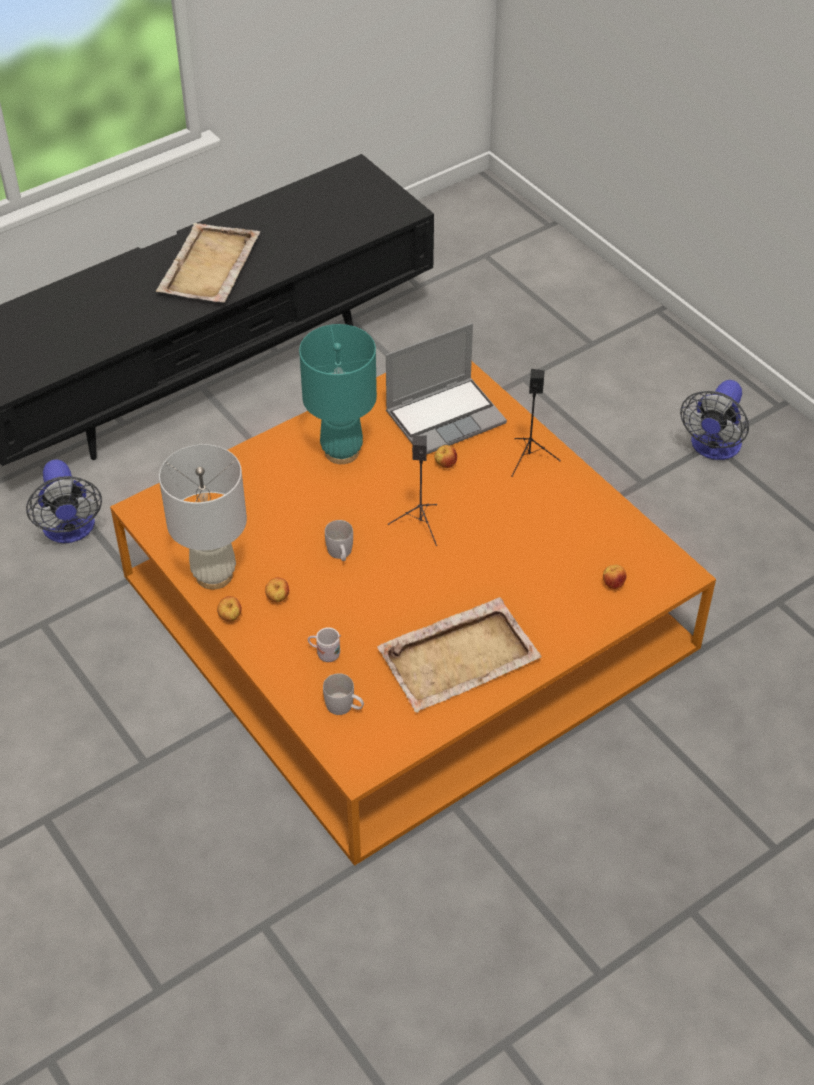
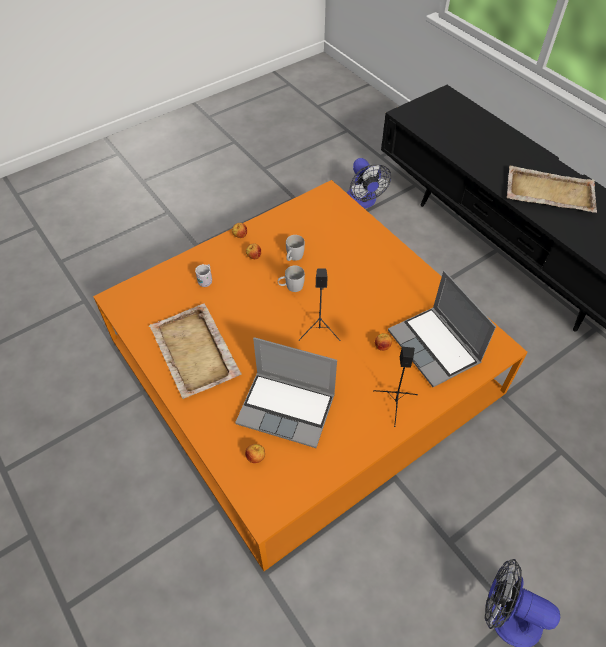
camera: 90 degrees right, 5 degrees up
(70, 530) = (363, 202): fan -> fan turned 90 degrees counterclockwise
(214, 575) = (274, 227): white table lamp -> none
(342, 452) = (389, 285): turquoise table lamp -> none
(344, 707) = (162, 291): white mug -> white mug (293, 257)
(543, 555) = (288, 409): none -> laptop

